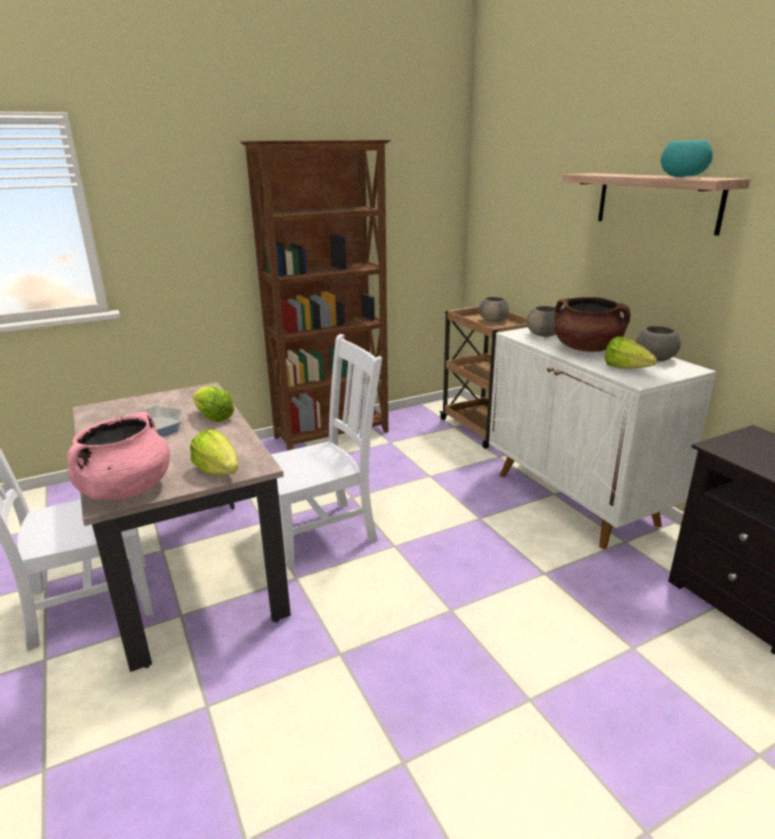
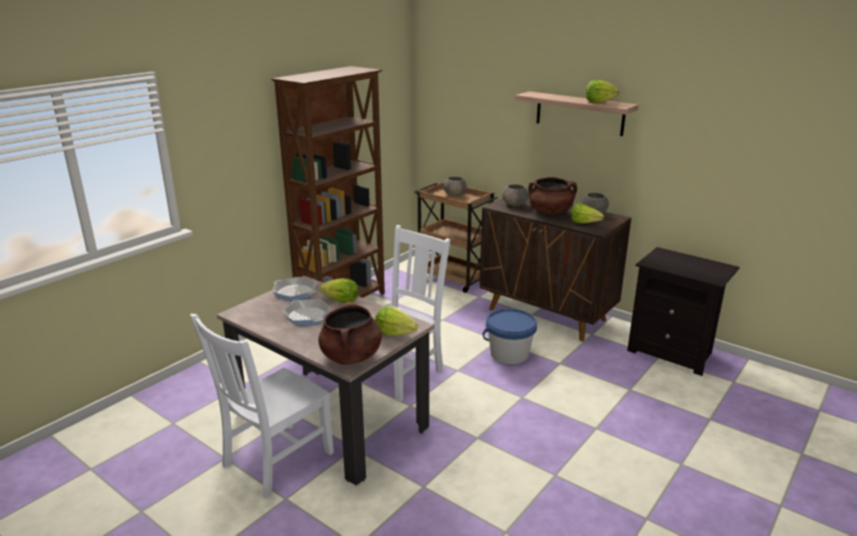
camera: 25 degrees left, 0 degrees up
(126, 490) = (351, 356): pink cooking pot -> brown cooking pot
(180, 398) = (295, 292): none -> frying pan
(481, 541) = (509, 354): none -> blue bucket
(575, 499) = (547, 315): white cabinet -> brown cabinet
(681, 177) = (599, 102): turquoise bowl -> lettuce

